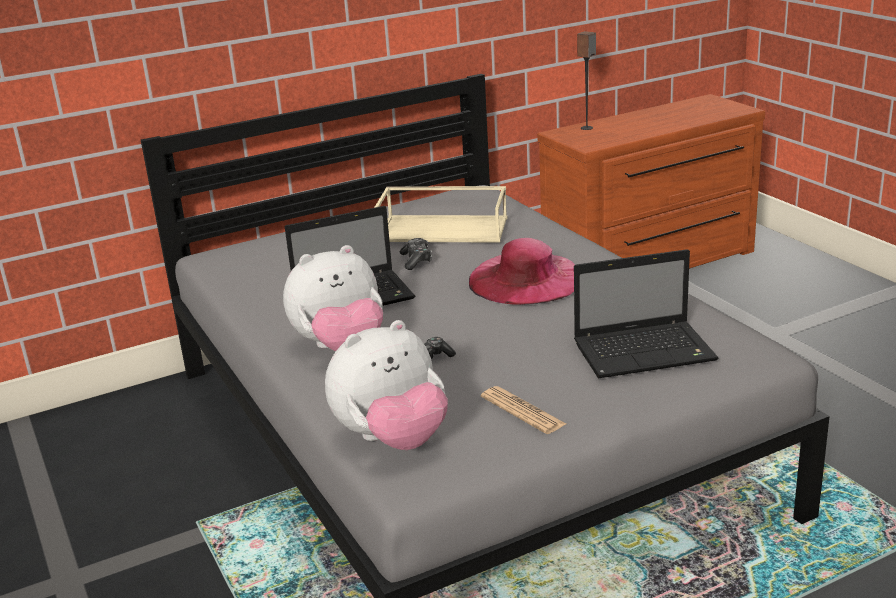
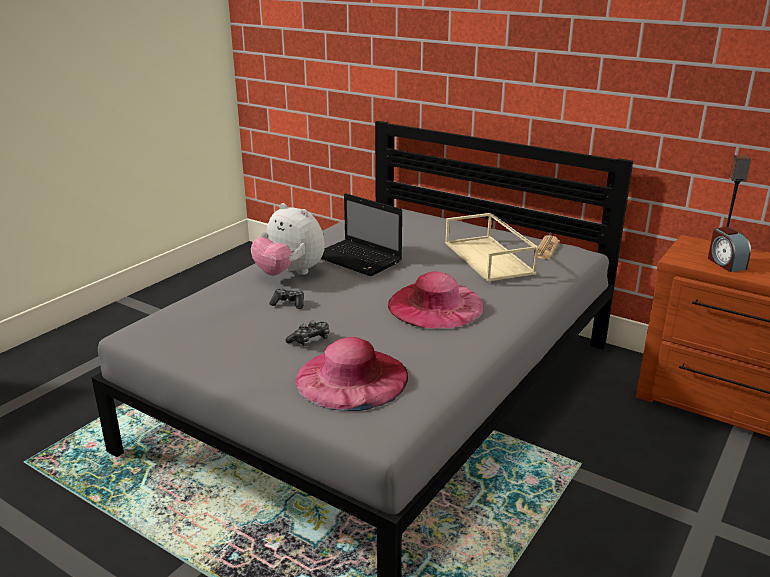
camera: 60 degrees right, 0 degrees up
(392, 439) = (183, 316): plush toy -> none
(416, 260) = (430, 263): game controller -> game controller (310, 340)
(522, 411) = (238, 349): newspaper -> newspaper (546, 248)
(615, 134) = (725, 263): none -> alarm clock
(646, 351) = (352, 377): laptop -> pink hat

